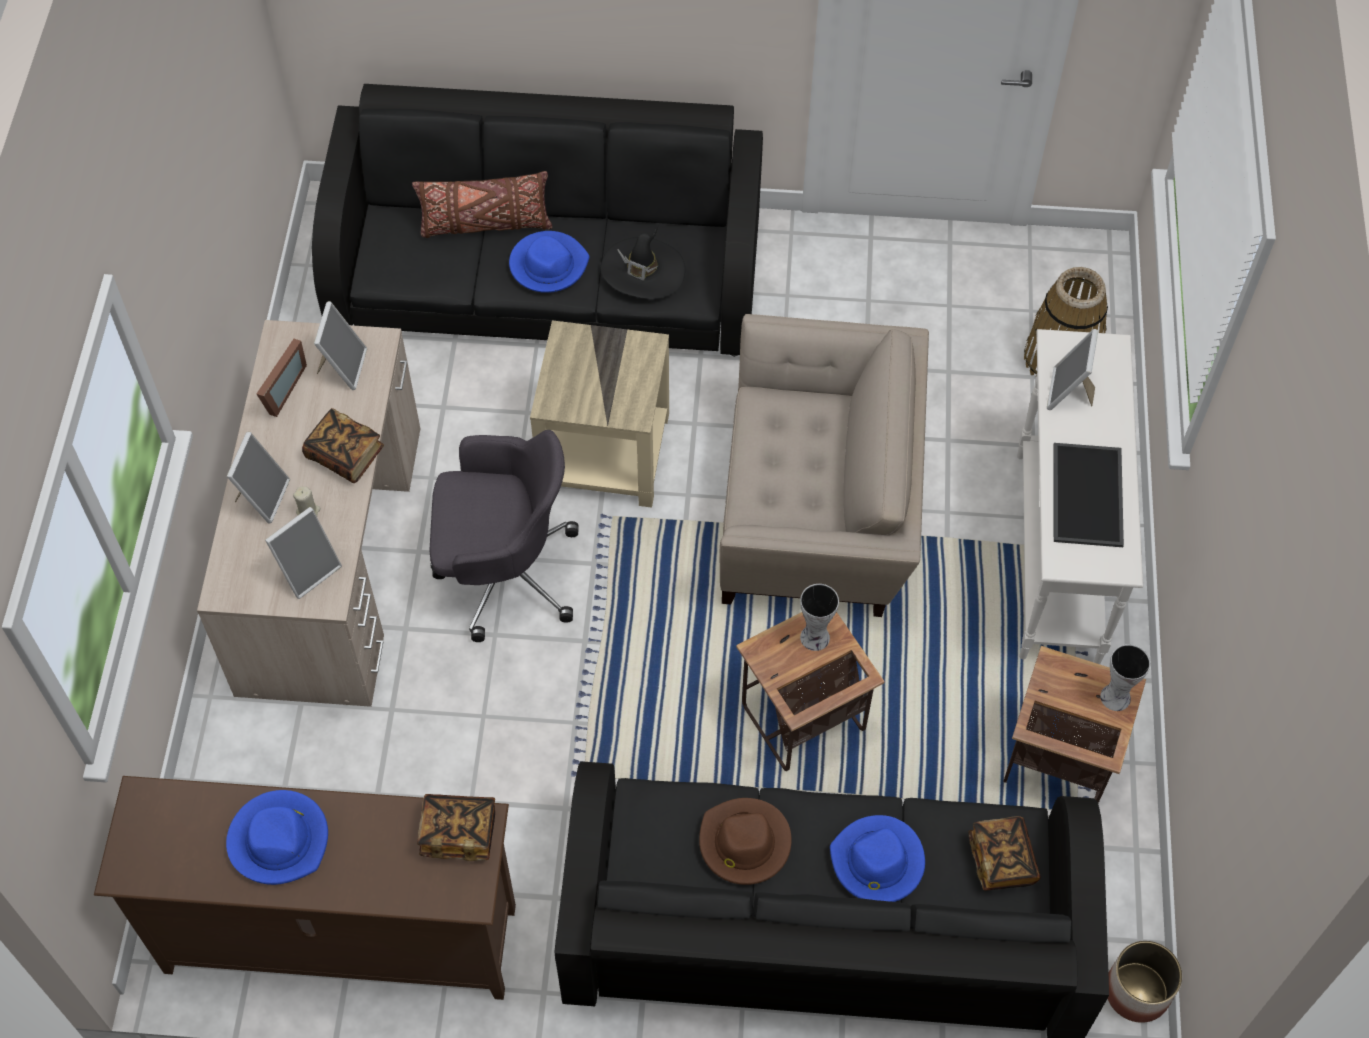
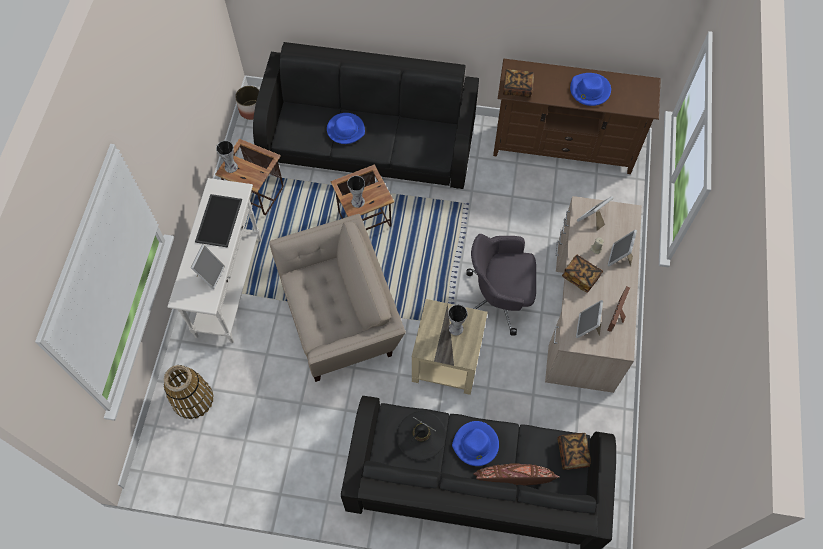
camera: 175 degrees left, 5 degrees up
(590, 385) = (455, 328): none -> vase
(744, 843) = (399, 140): brown hat -> none
(818, 514) = (341, 317): beige armchair -> beige armchair turned 150 degrees clockwise
(1001, 860) = (295, 128): book -> book (572, 453)

